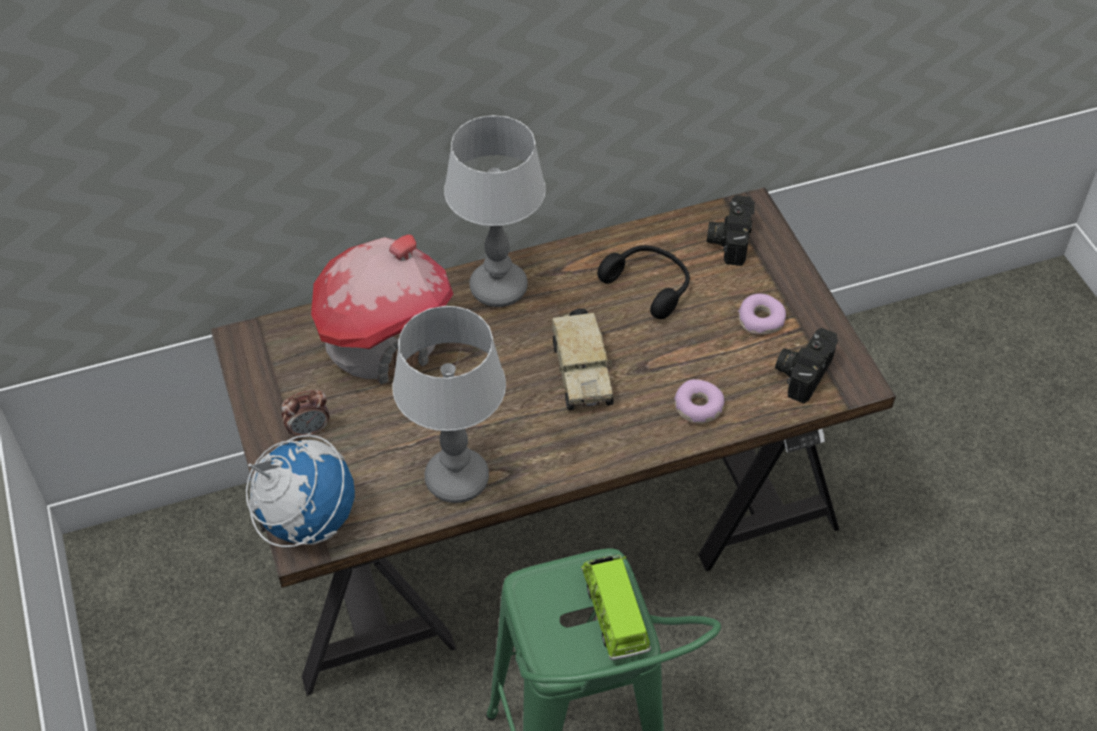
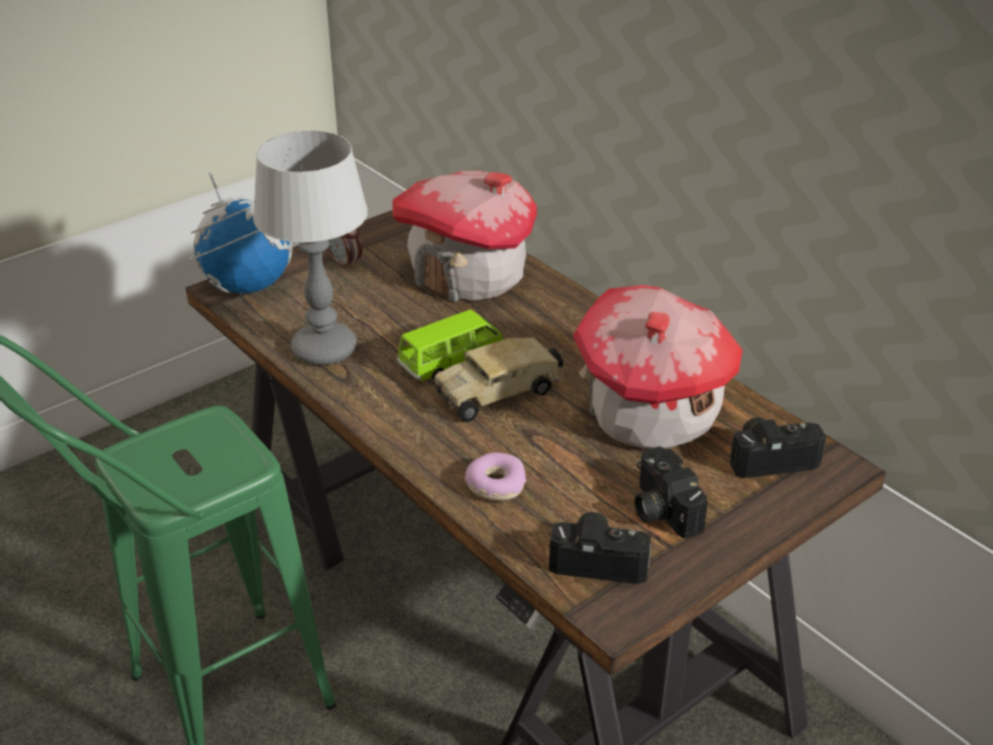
camera: 70 degrees right, 15 degrees down
(497, 288) = (576, 319): table lamp -> none
(615, 614) = (192, 482): green toy car -> green toy car (451, 362)
(649, 285) = (651, 413): black headphones -> toy house
(761, 320) = (660, 509): donut -> camera

